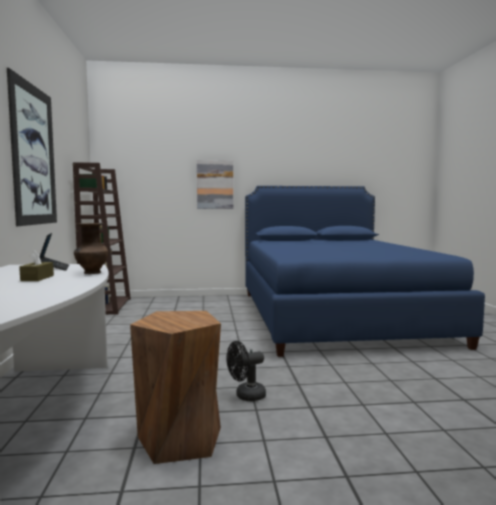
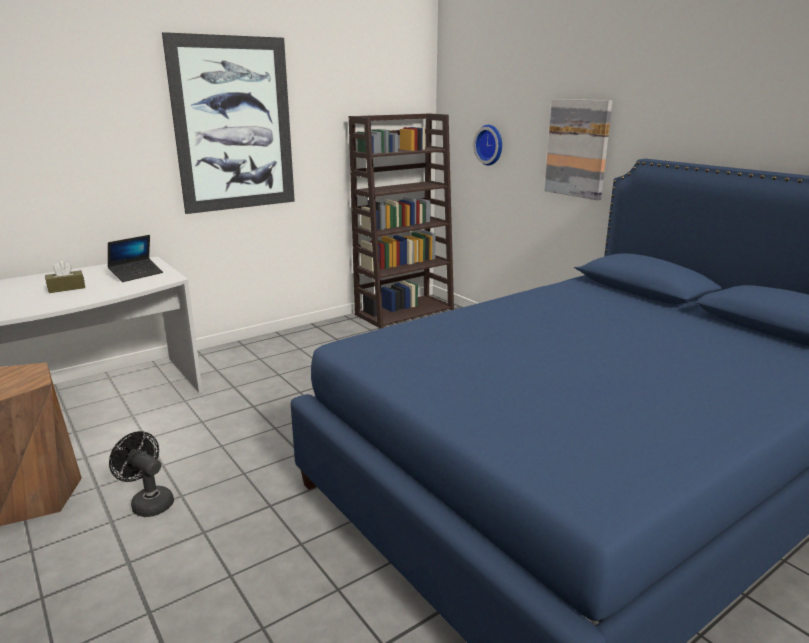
camera: 60 degrees right, 15 degrees up
(91, 273) = (107, 294): brown vase -> none
(148, 187) = (490, 145): none -> wall clock

